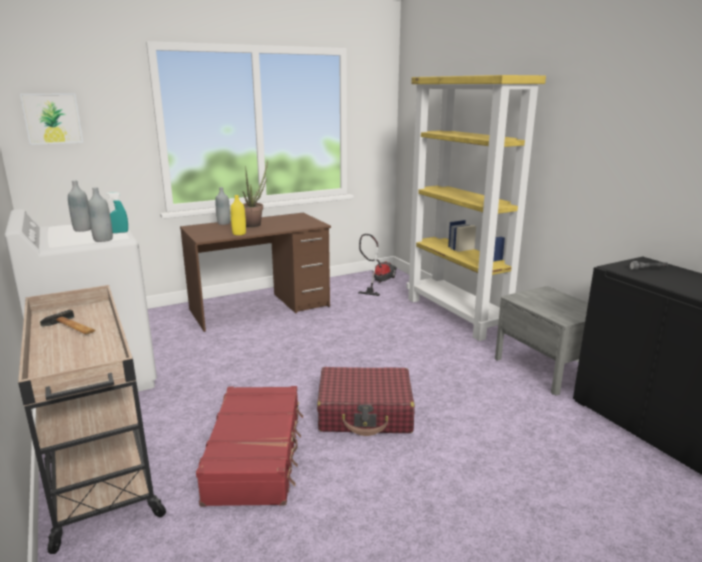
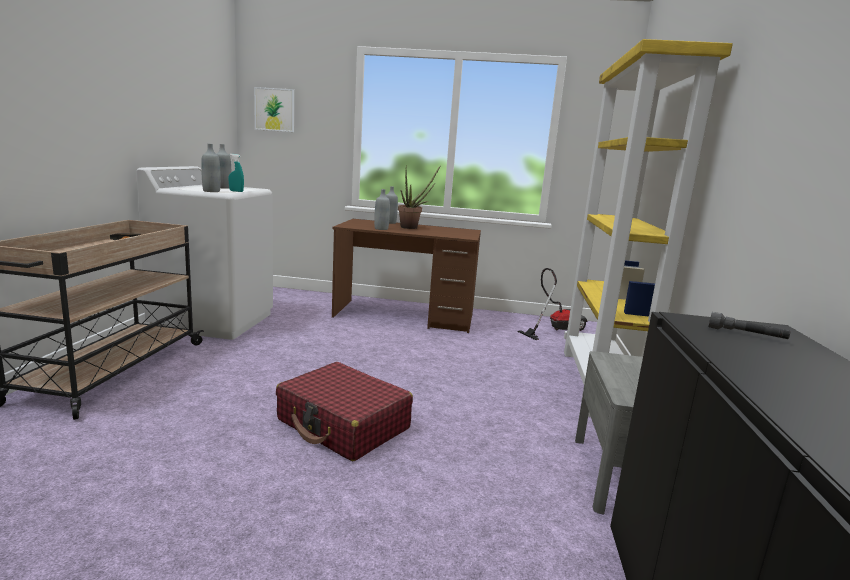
camera: 35 degrees right, 5 degrees down
(239, 233) = (381, 229): yellow bottle -> grey bottle
(256, 455) = (204, 412): red suitcase -> none

